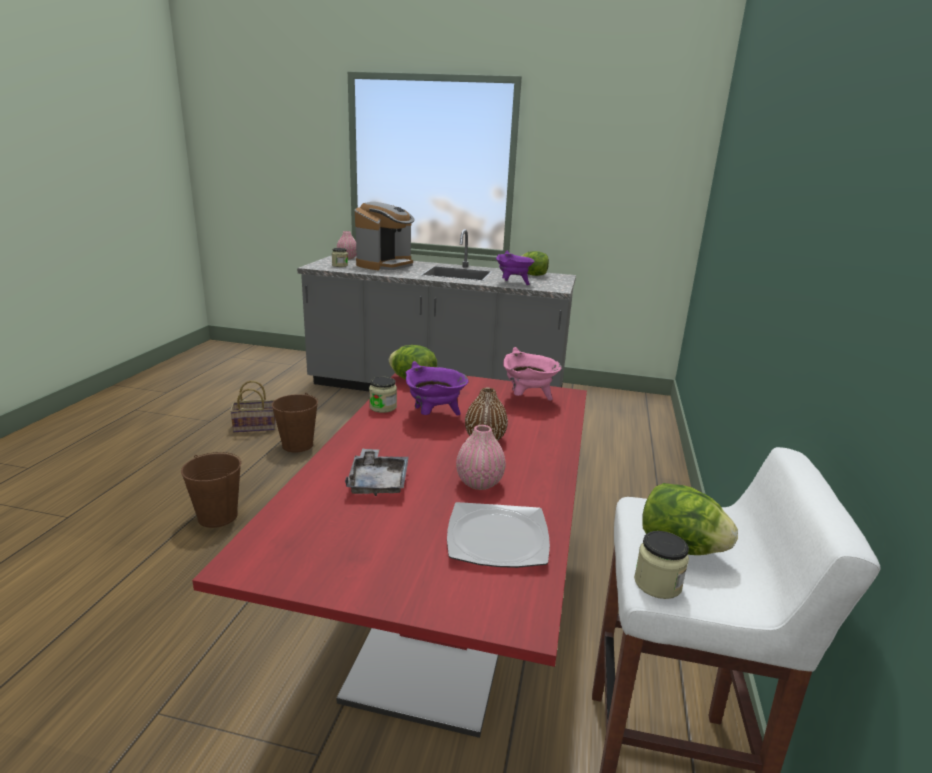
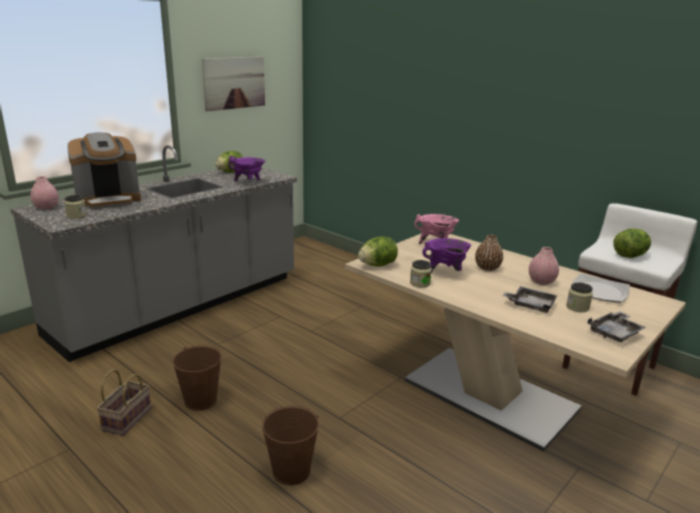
camera: 60 degrees left, 0 degrees up
(326, 562) = (615, 333): none -> grey tray
(385, 265) = (109, 201): coffee machine -> coffee machine turned 90 degrees clockwise
(442, 622) = (489, 394): red dining table -> beige dining table
(593, 180) = (234, 83): none -> picture
(657, 583) = (656, 267): jar -> jar (577, 307)

